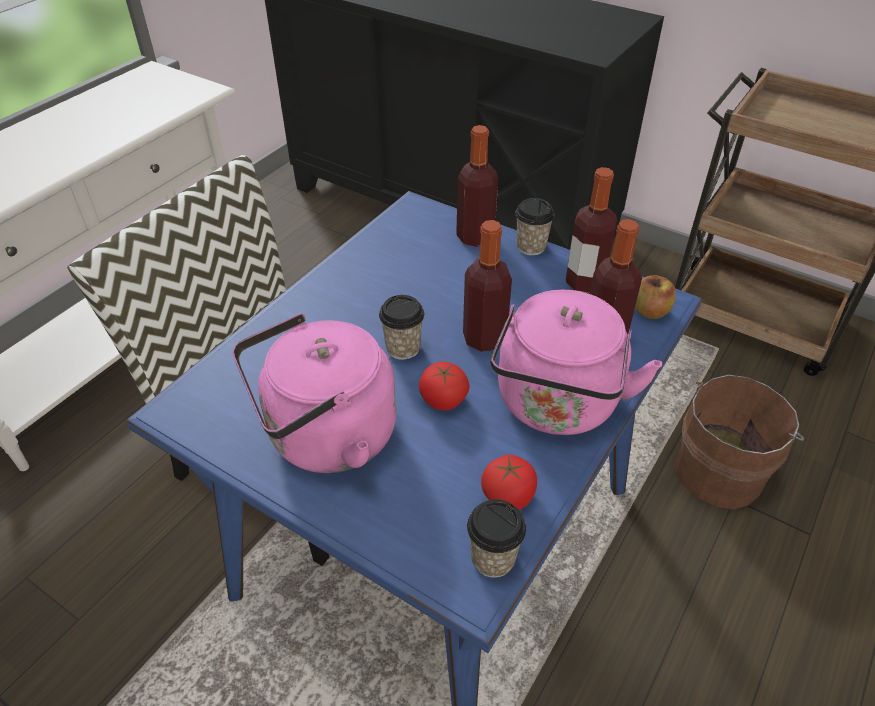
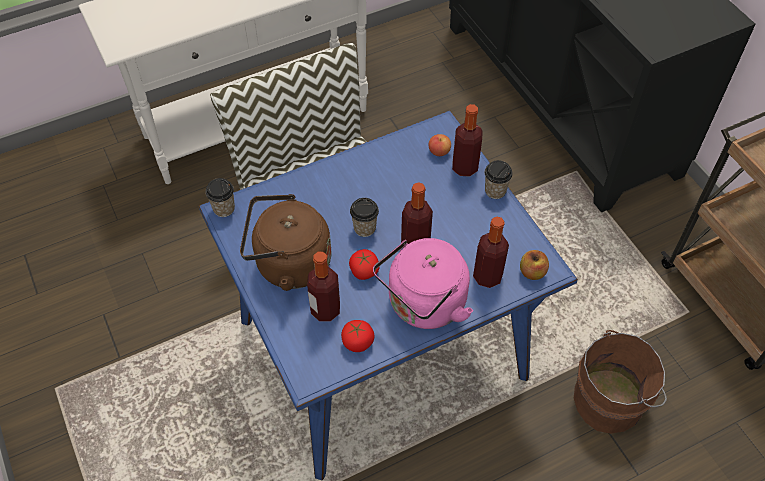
camera: 30 degrees right, 10 degrees up
(325, 438) = (288, 264): pink kettle -> brown kettle
(431, 232) = (439, 151): none -> apple
(493, 558) = (326, 369): cup -> cup (224, 209)
(584, 282) = (508, 233): bottle -> bottle (325, 310)

